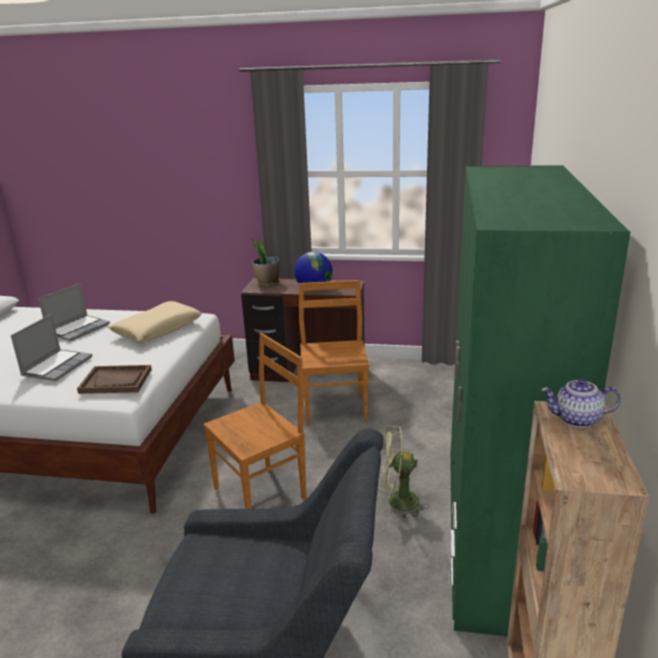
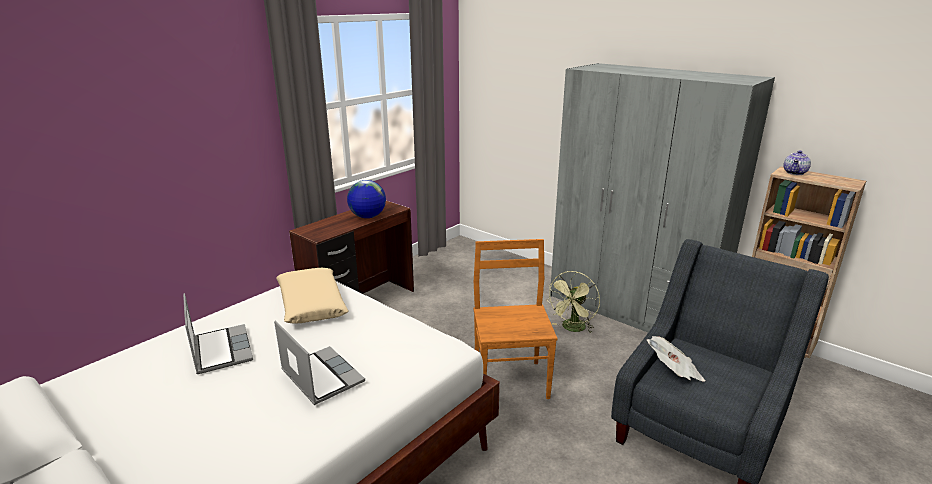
camera: 60 degrees left, 0 degrees up
(116, 381) = (414, 344): brown tray -> none
(221, 551) = (673, 372): none -> newspaper
(267, 283) = (316, 228): potted plant -> none
(335, 408) = (430, 311): brown chair -> none
(495, 538) = (631, 310): green wardrobe -> grey wardrobe

